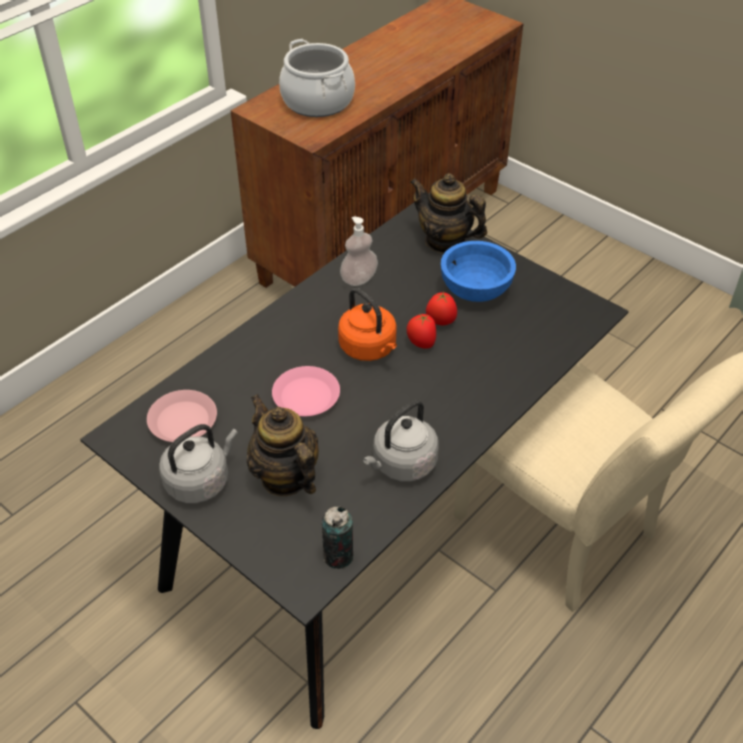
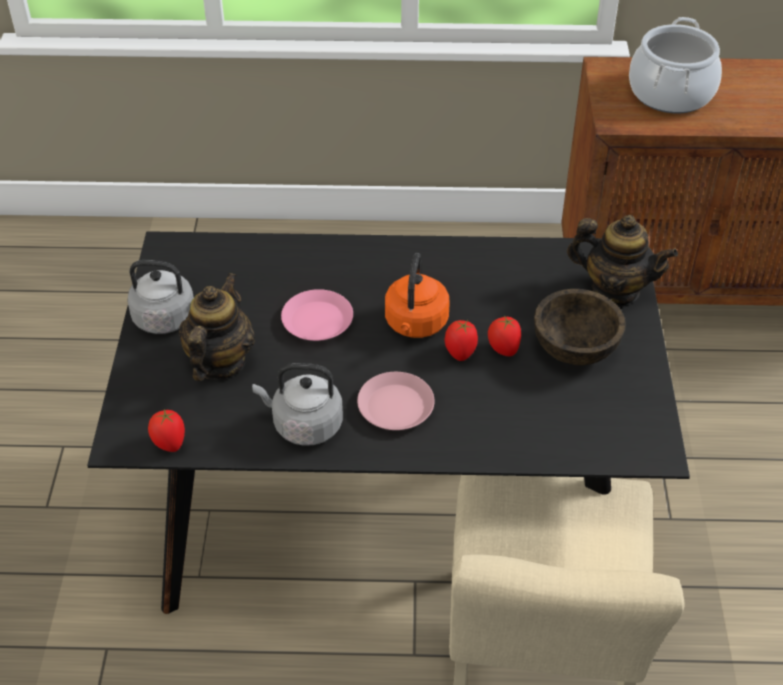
camera: 50 degrees right, 0 degrees up
(183, 421) = (217, 271): pink plate -> pink plate (395, 407)
(338, 556) = (169, 444): can -> tomato
(359, 279) = (493, 266): soap dispenser -> none
(445, 241) = (614, 290): teapot -> teapot turned 120 degrees clockwise
(475, 289) = (575, 348): blue bowl -> brown bowl

